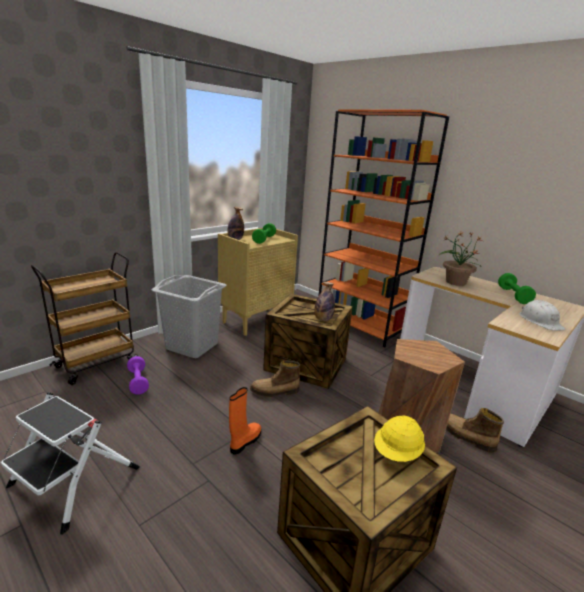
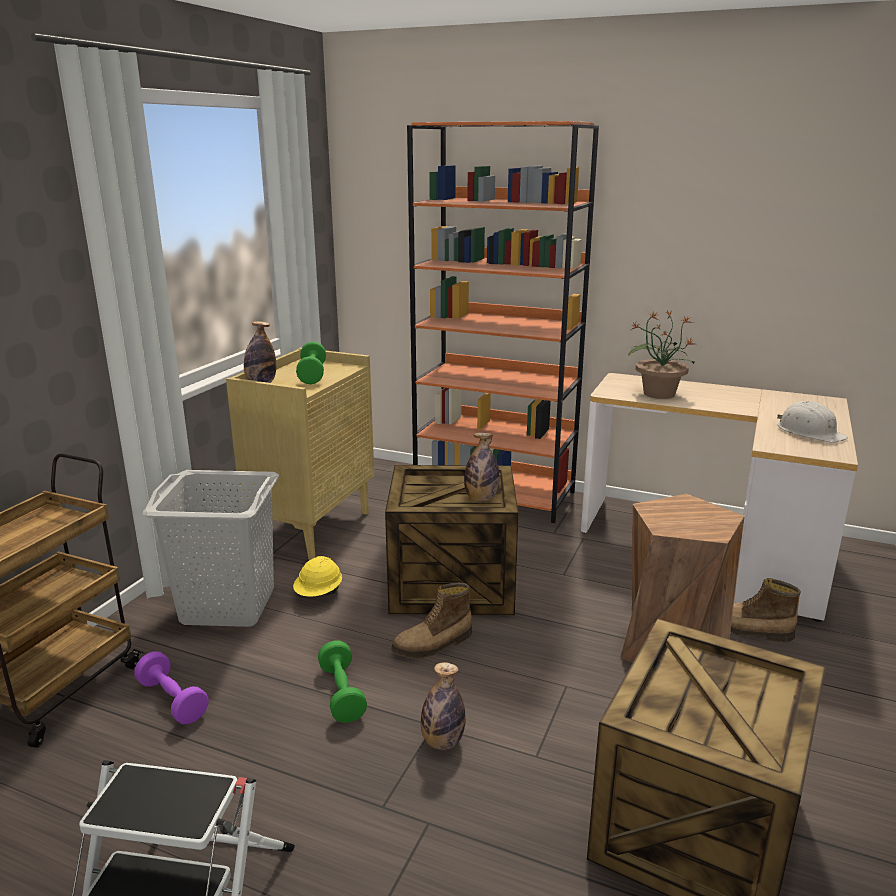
camera: 20 degrees left, 0 degrees up
(245, 442) = (442, 742): orange boot -> bottle
(397, 453) = (740, 673): yellow hard hat -> yellow hard hat (319, 594)
(513, 296) = (748, 400): green dumbbell -> green dumbbell (342, 693)

